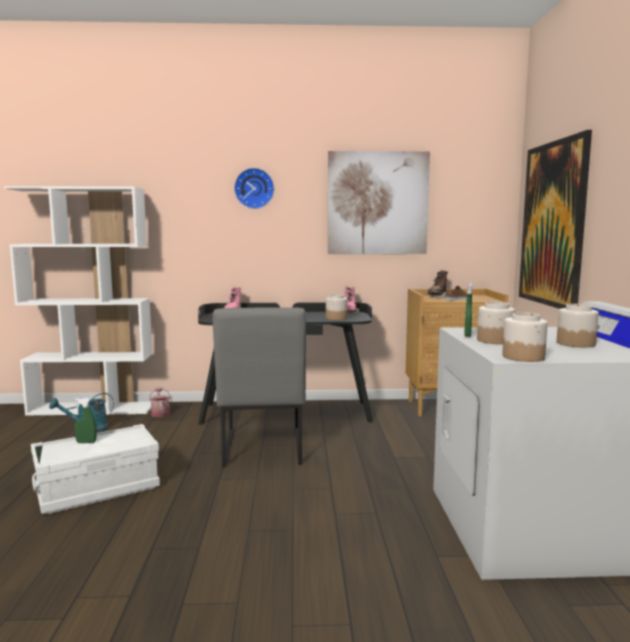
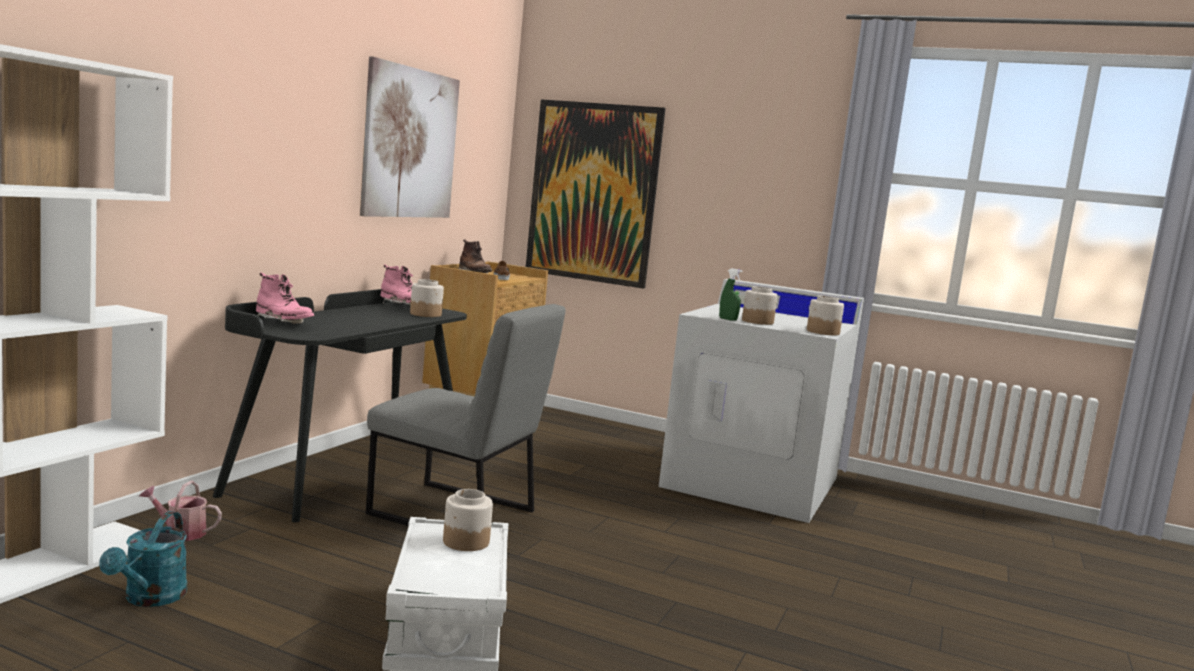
camera: 65 degrees left, 0 degrees up
(86, 442) = (431, 560): green spray bottle -> none
(254, 188) = (283, 99): wall clock -> none
(575, 343) = (786, 318): jar -> jar (465, 541)

